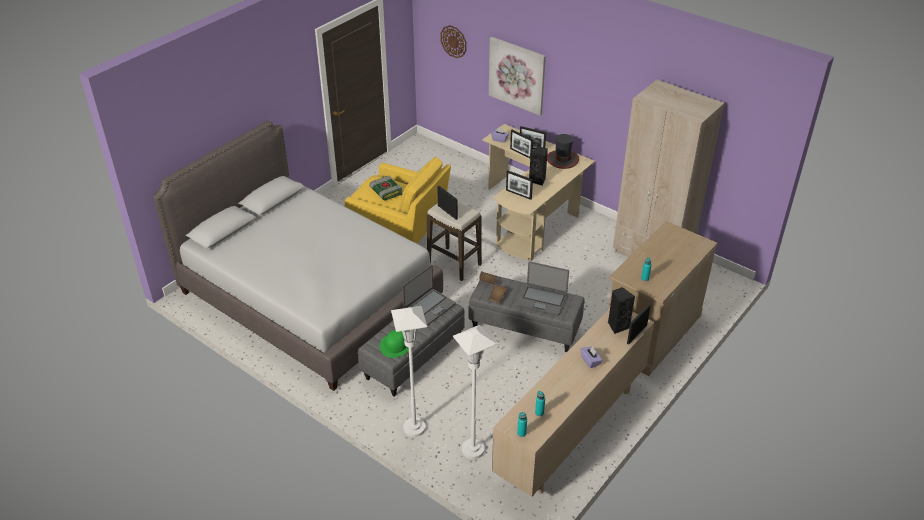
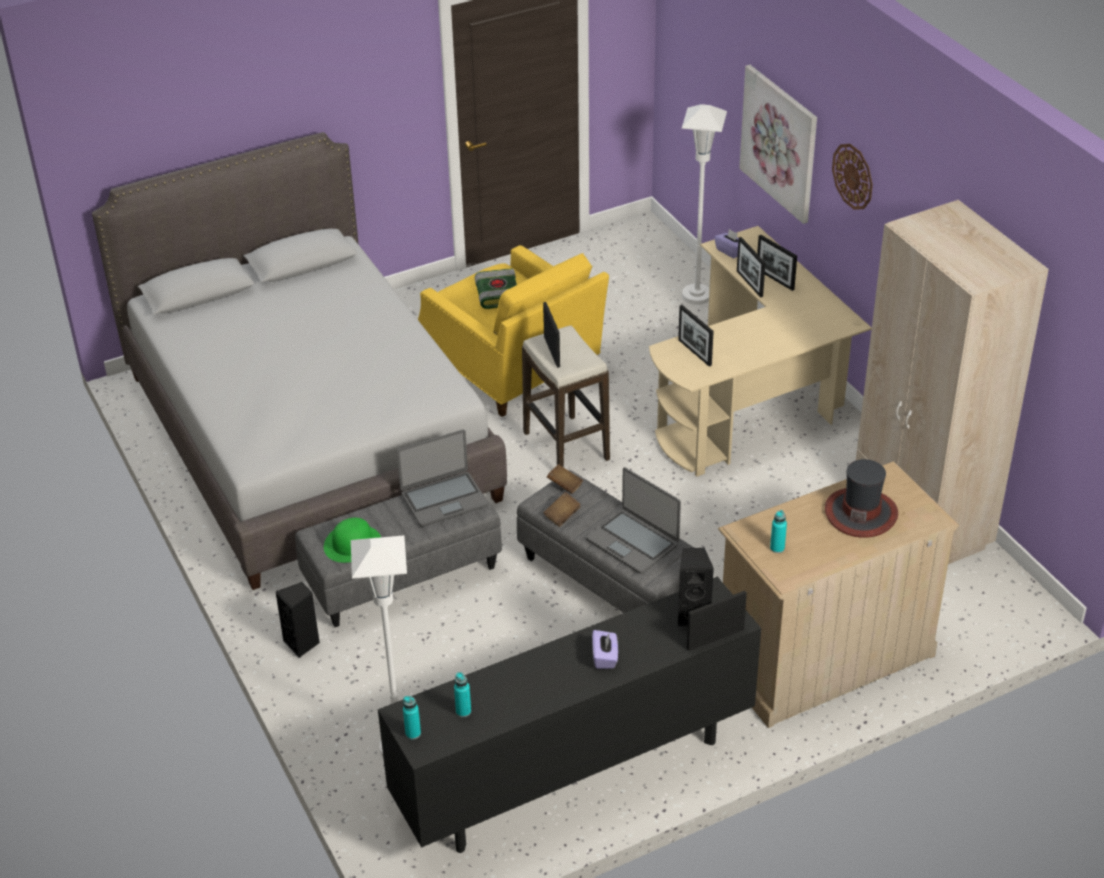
camera: 25 degrees right, 0 degrees up
(414, 428) = (333, 685): white floor lamp -> white floor lamp (697, 296)
(453, 41) = (703, 61): wall clock -> wall clock (853, 176)
(538, 180) = (745, 337): black speaker -> black speaker (302, 644)
(562, 159) = (815, 311): hat -> hat (861, 513)
(572, 431) = (575, 774): beige cabinet -> black cabinet

